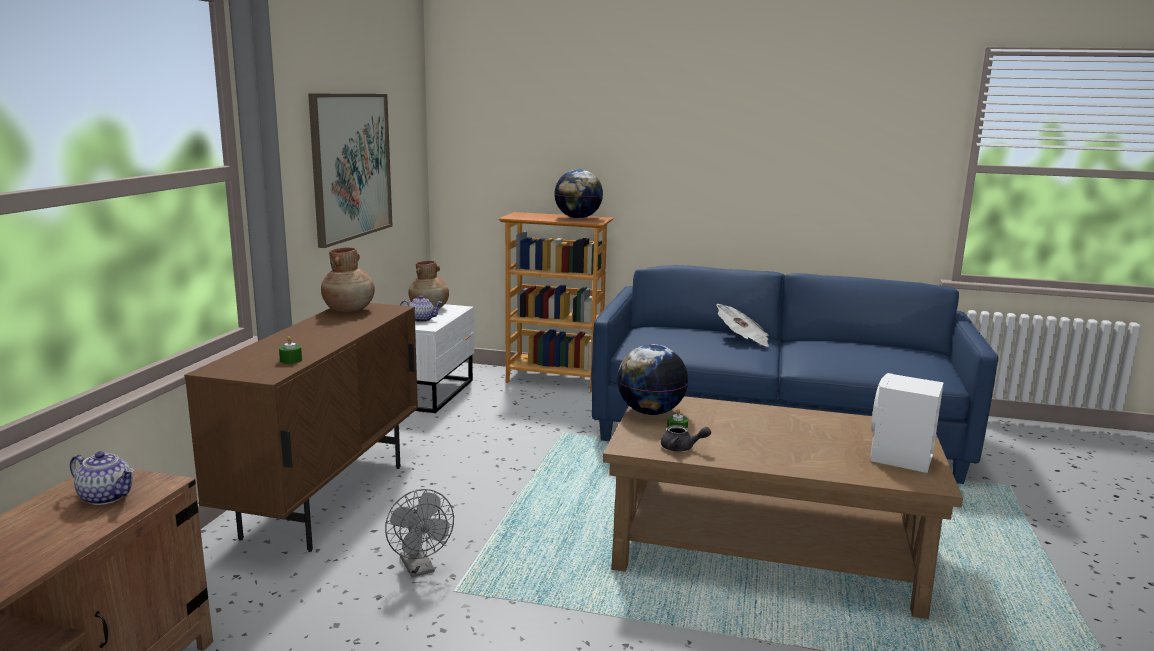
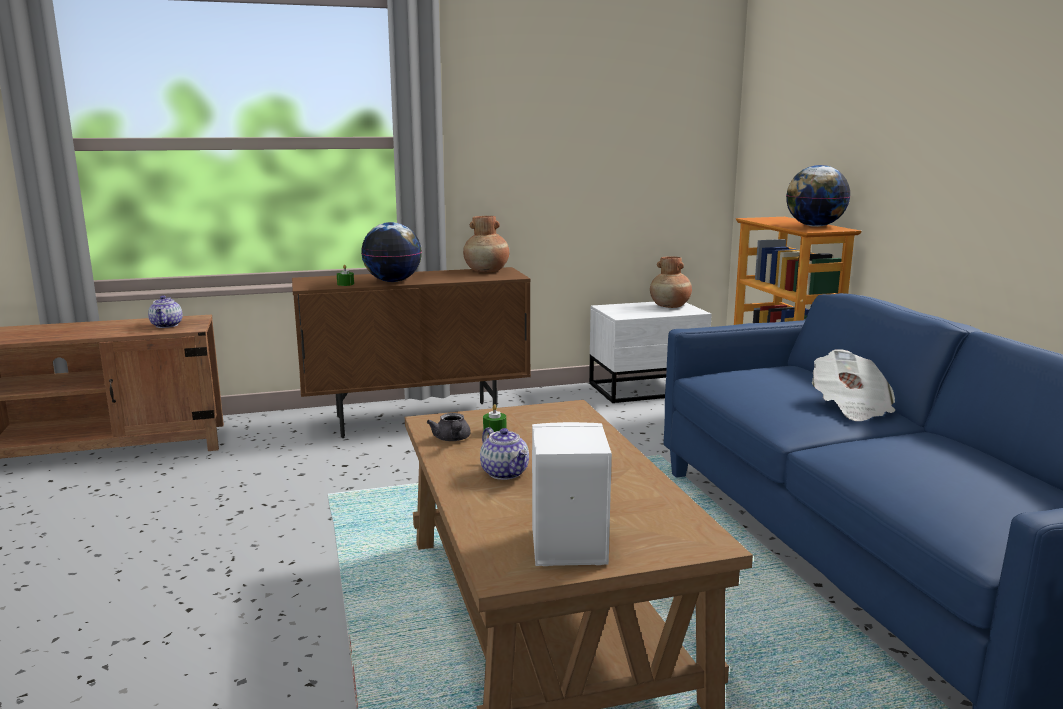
camera: 60 degrees right, 0 degrees up
(351, 166) = (579, 151): picture -> none
(420, 569) = (350, 474): grey fan -> none
(421, 320) = (635, 311): teapot -> teapot (505, 473)
(650, 412) = (532, 413): globe -> globe (393, 281)

